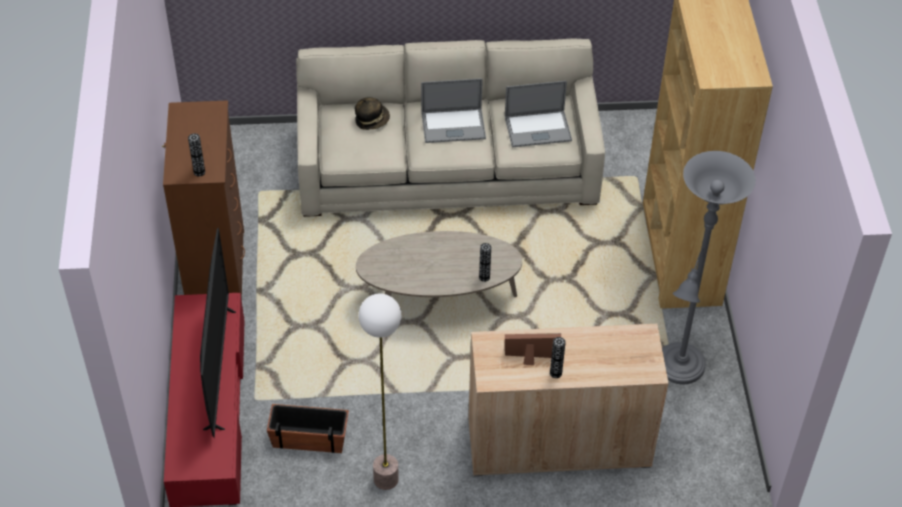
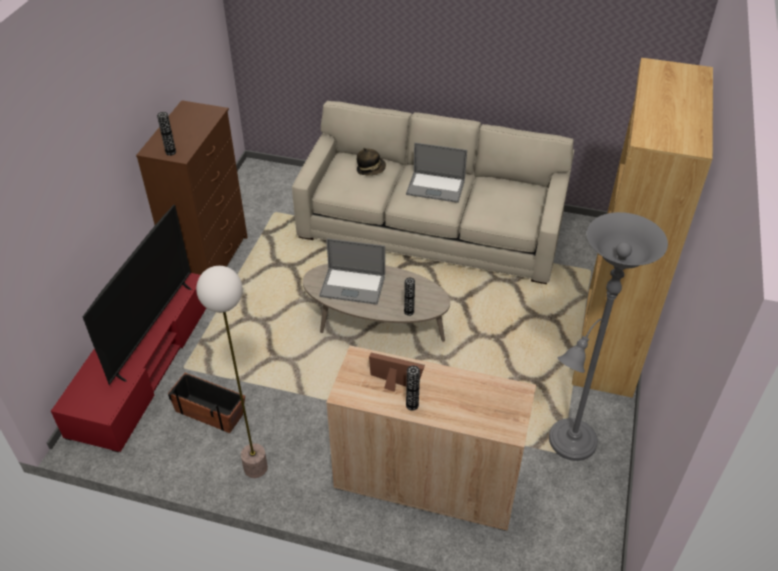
camera: 20 degrees right, 5 degrees down
(538, 129) = (506, 204): laptop -> laptop (352, 286)

